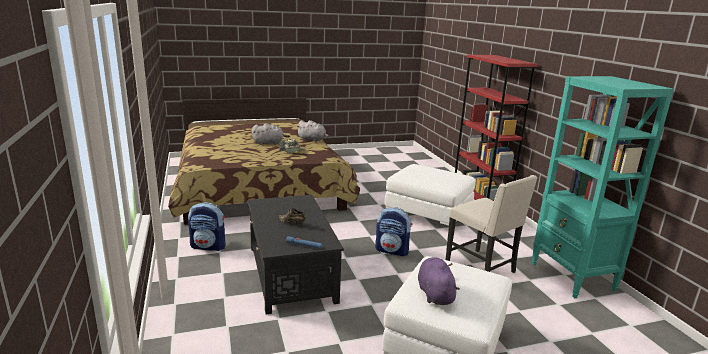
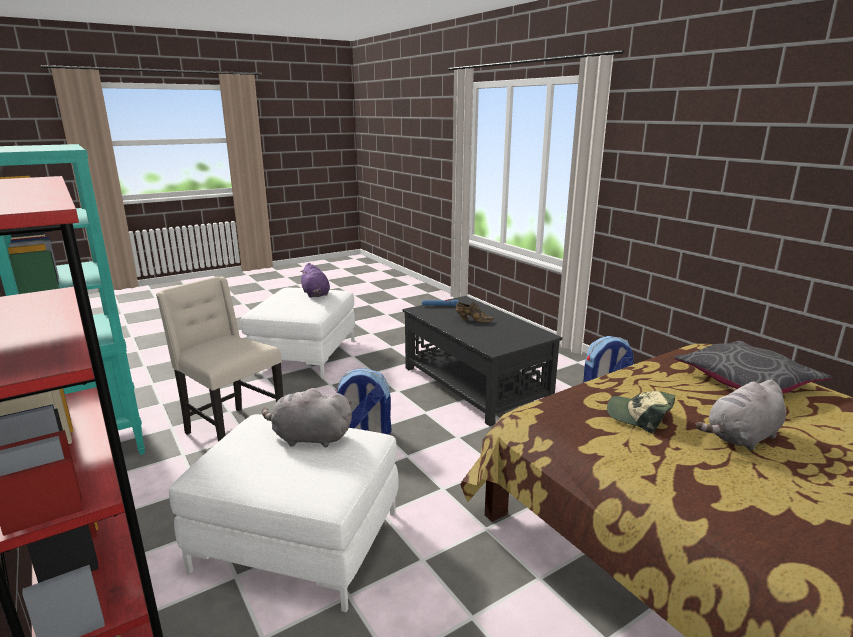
camera: 165 degrees right, 0 degrees up
(221, 153) = (746, 381): none -> grey pillow
(312, 140) = (680, 493): grey plush toy -> grey plush toy (309, 438)

